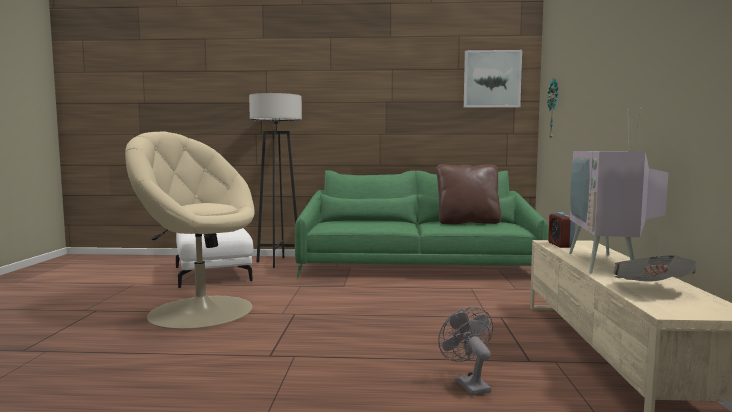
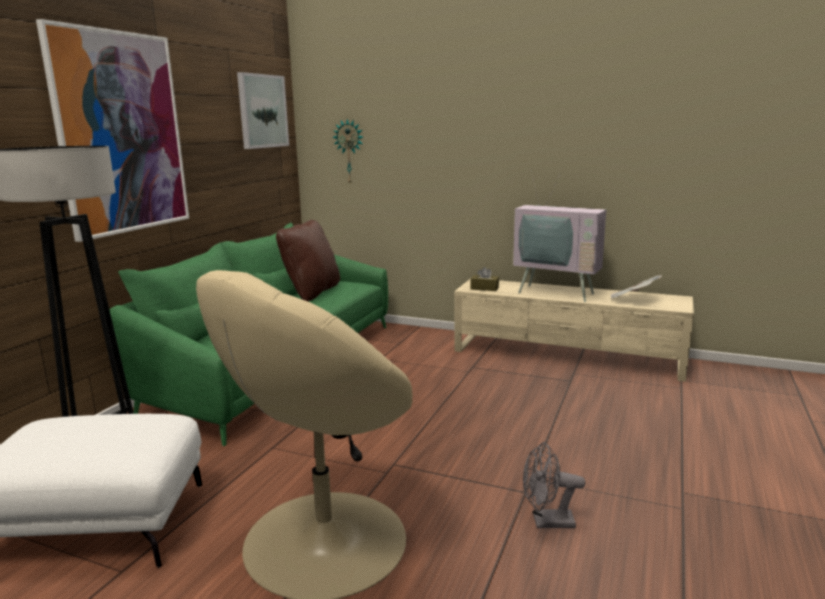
camera: 70 degrees left, 10 degrees up
(350, 93) = (121, 133): none -> picture
(468, 384) = (607, 410): grey fan -> grey fan (547, 522)
(560, 245) = (484, 288): alarm clock -> brown tissue box

